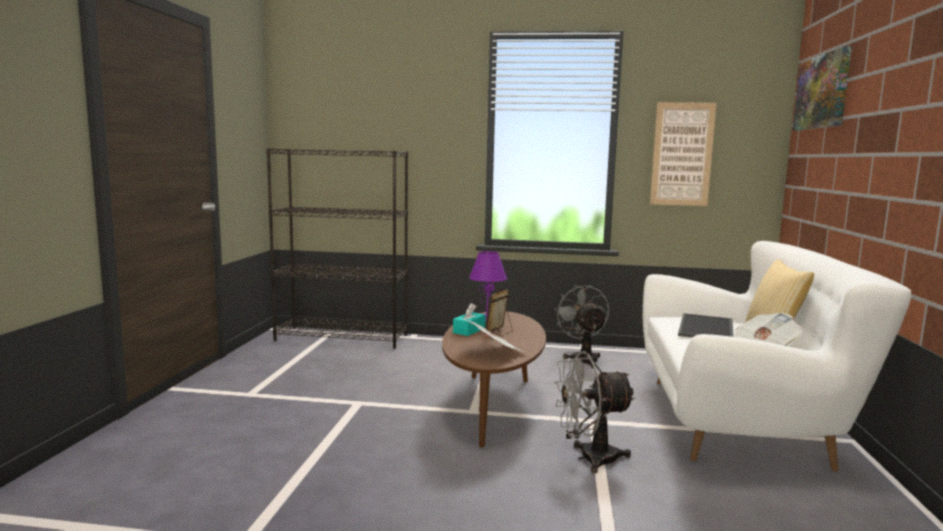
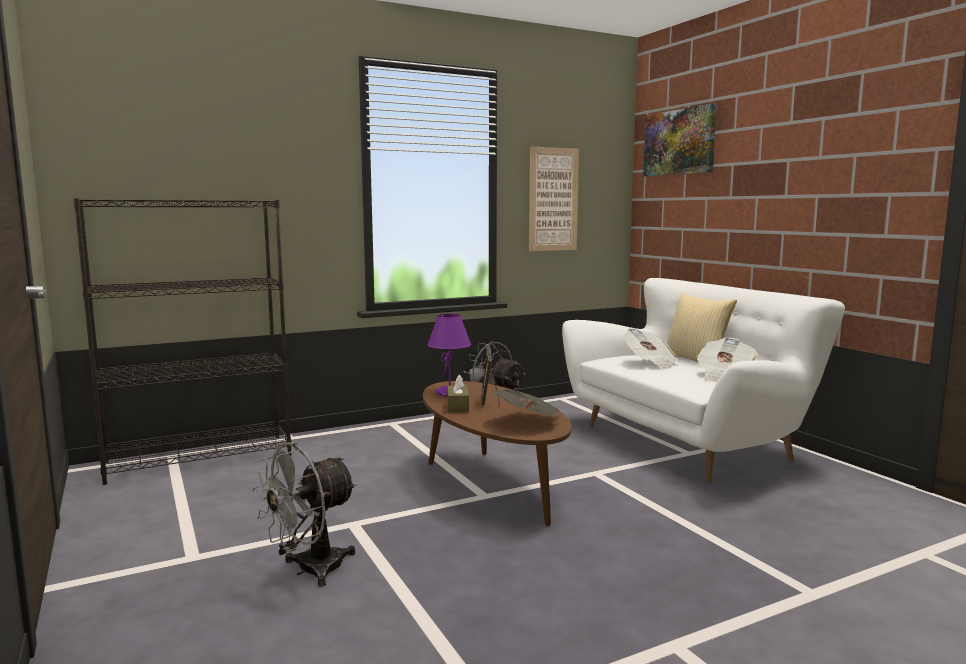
camera: 35 degrees left, 0 degrees up
(469, 330) = (458, 406): turquoise tissue box -> brown tissue box
(589, 458) = (643, 505): grey fan -> grey fan (309, 570)
(707, 328) = (650, 363): tray -> newspaper

